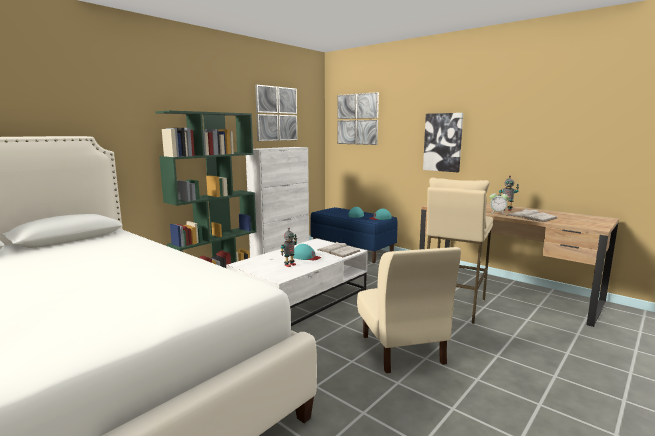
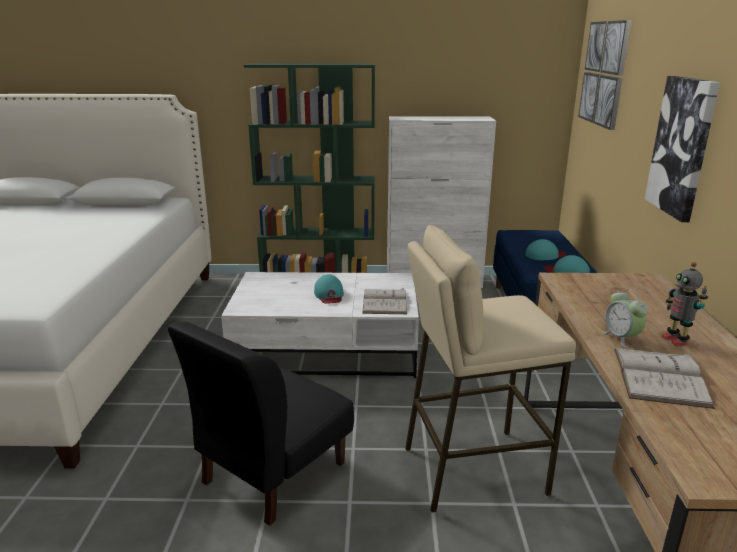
camera: 50 degrees right, 10 degrees up
(276, 114) = (459, 60): picture -> none
(289, 265) = (287, 297): toy robot -> none
(402, 349) = (273, 472): beige chair -> black chair

